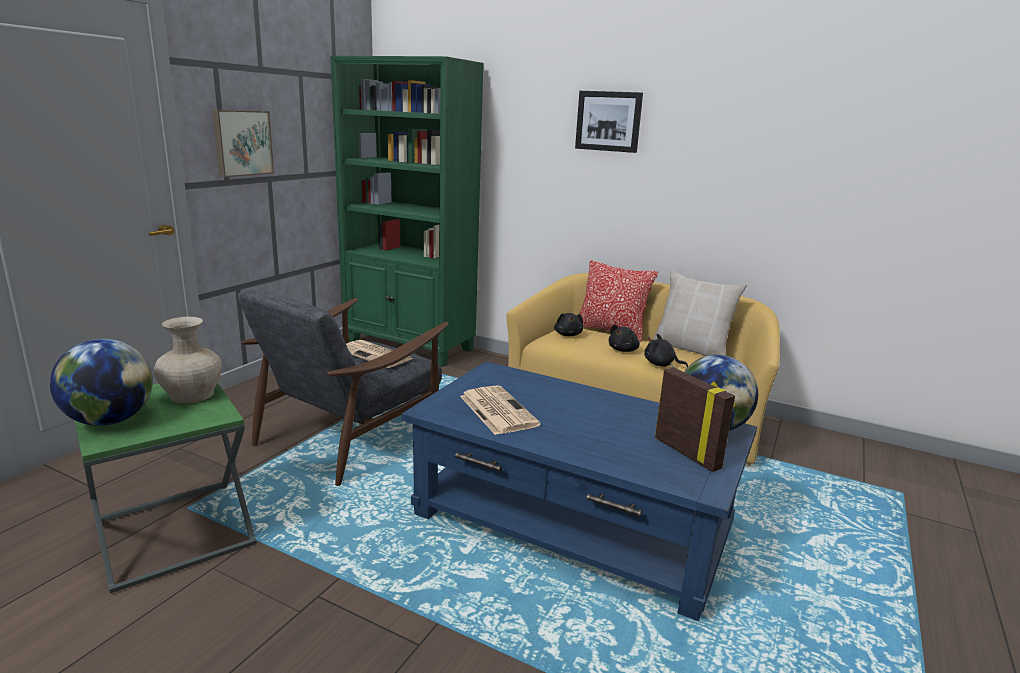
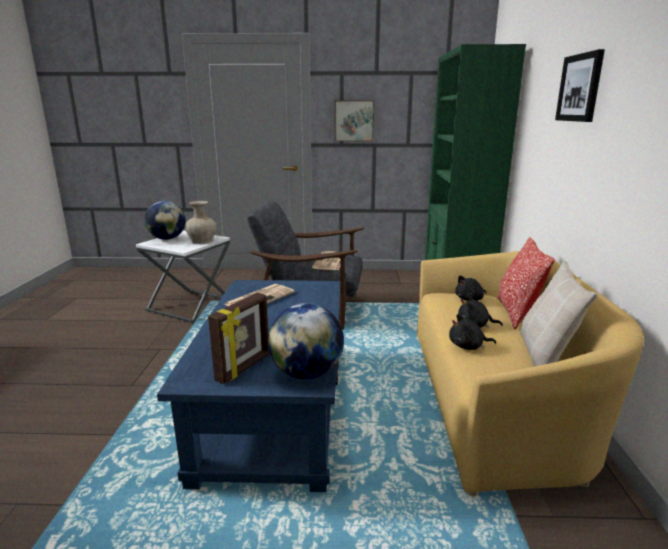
camera: 65 degrees right, 0 degrees up
(174, 533) = (190, 305): green side table -> white side table
(661, 364) = (468, 346): black plush toy -> black plush toy turned 90 degrees counterclockwise

